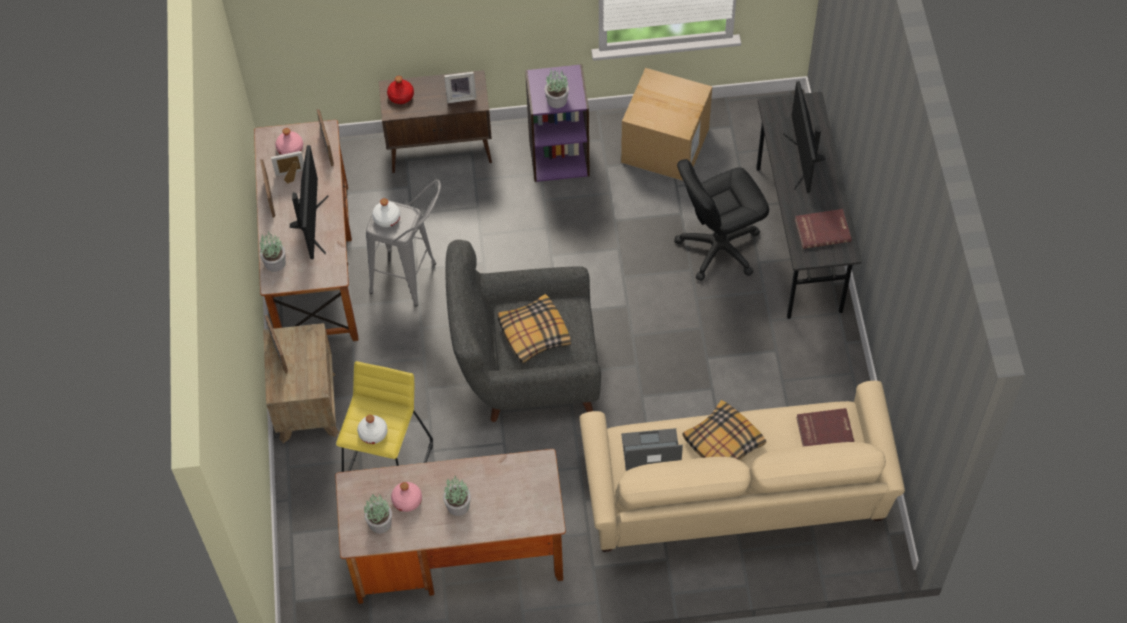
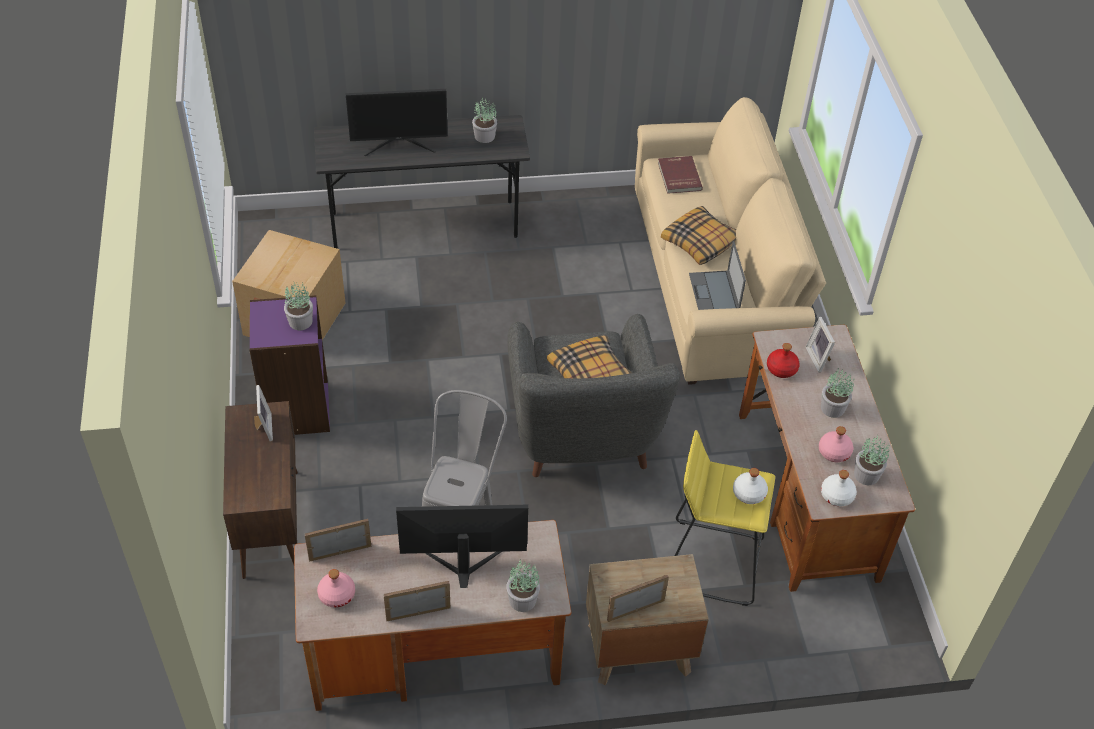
camera: 95 degrees left, 10 degrees down
(291, 177) = (385, 590): picture frame -> picture frame (819, 358)
(386, 218) = (452, 488): white bottle -> white bottle (836, 496)
(401, 96) = (253, 489): red bottle -> red bottle (782, 369)
(718, 247) = (431, 282): black office chair -> none
(822, 229) = (484, 136): red book -> potted plant

